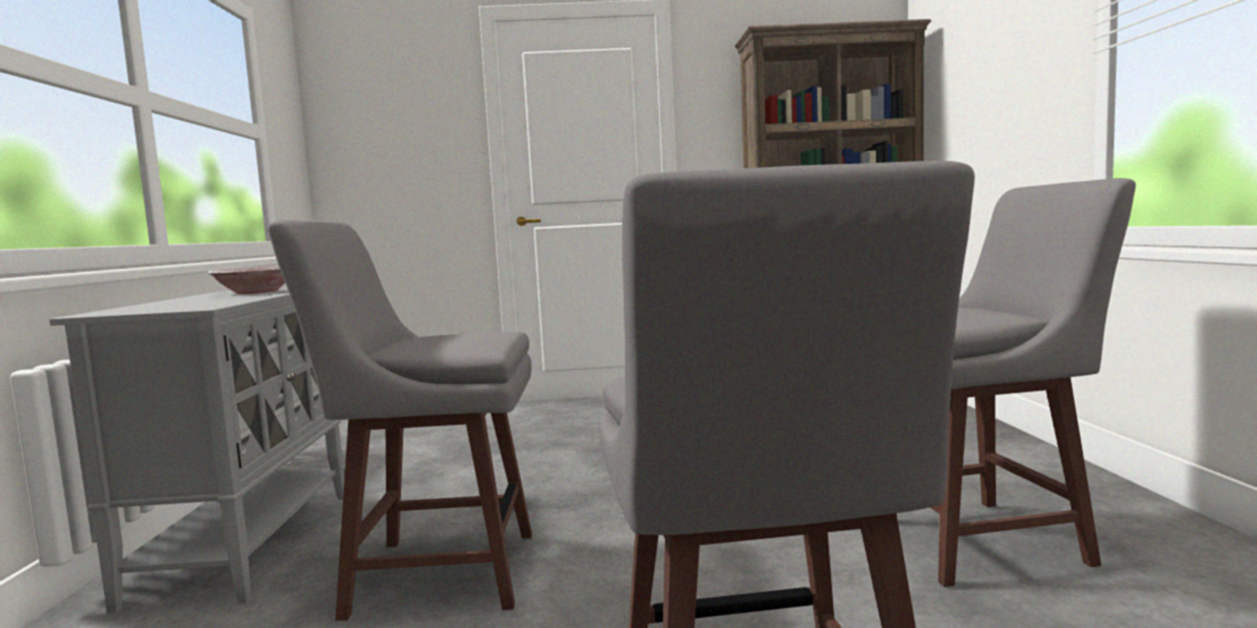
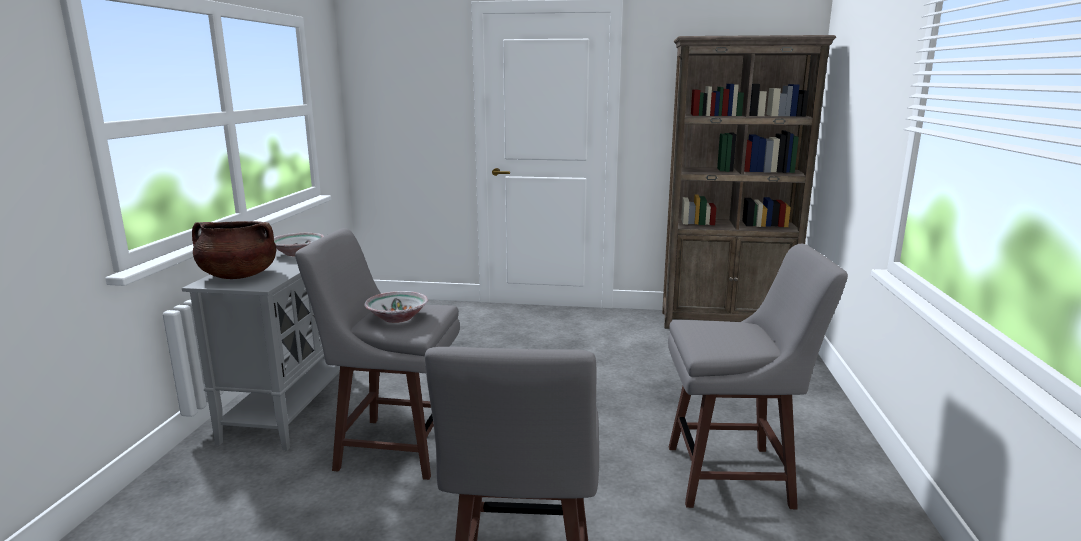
camera: 10 degrees right, 10 degrees up
(157, 306) = (238, 276): none -> brown cooking pot
(441, 341) = (397, 318): none -> bowl

